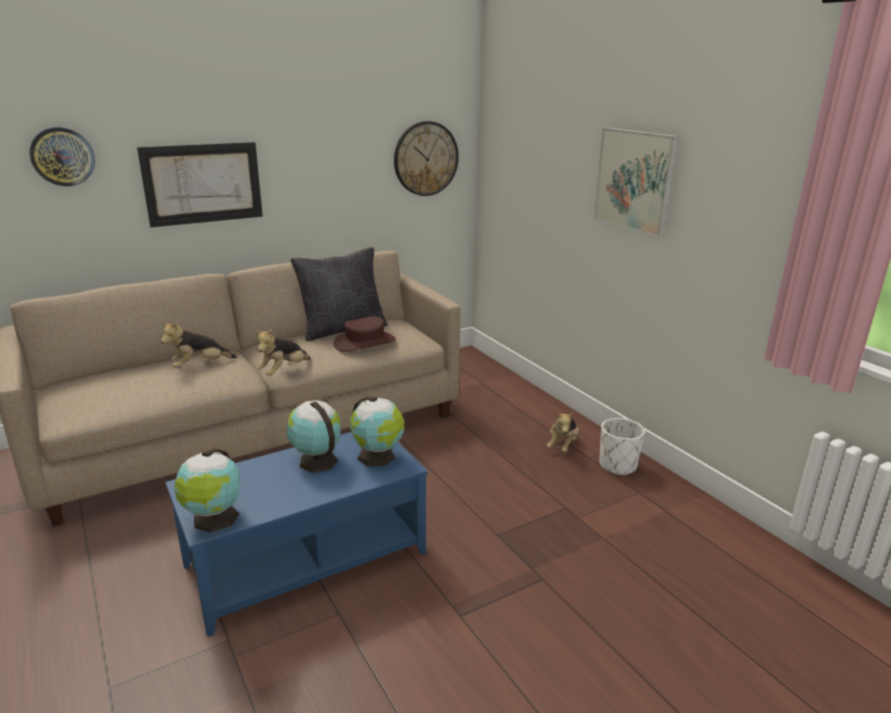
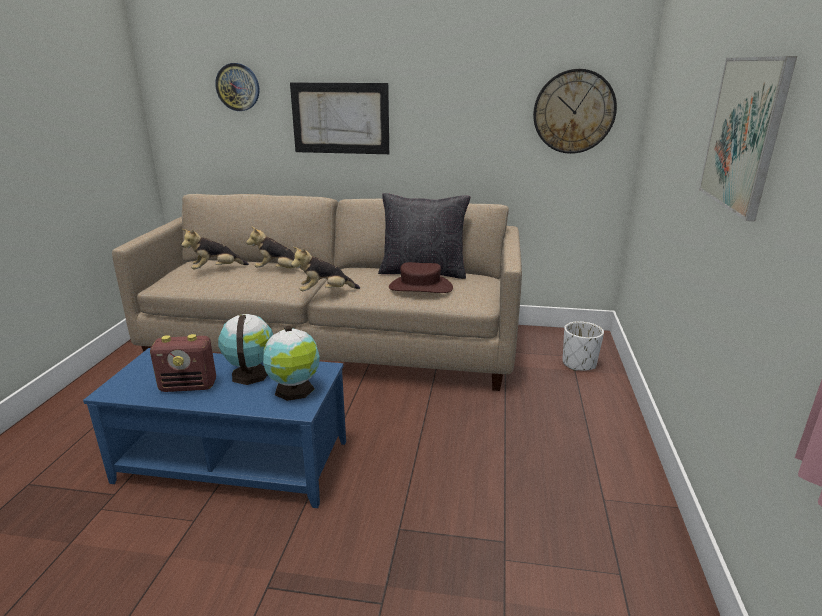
camera: 40 degrees right, 0 degrees up
(214, 519) = (124, 388): globe -> none
(279, 492) = (189, 386): none -> radio
(563, 445) = (587, 471): plush toy -> plush toy (216, 270)
(618, 465) = (630, 527): white planter -> white planter (579, 364)

